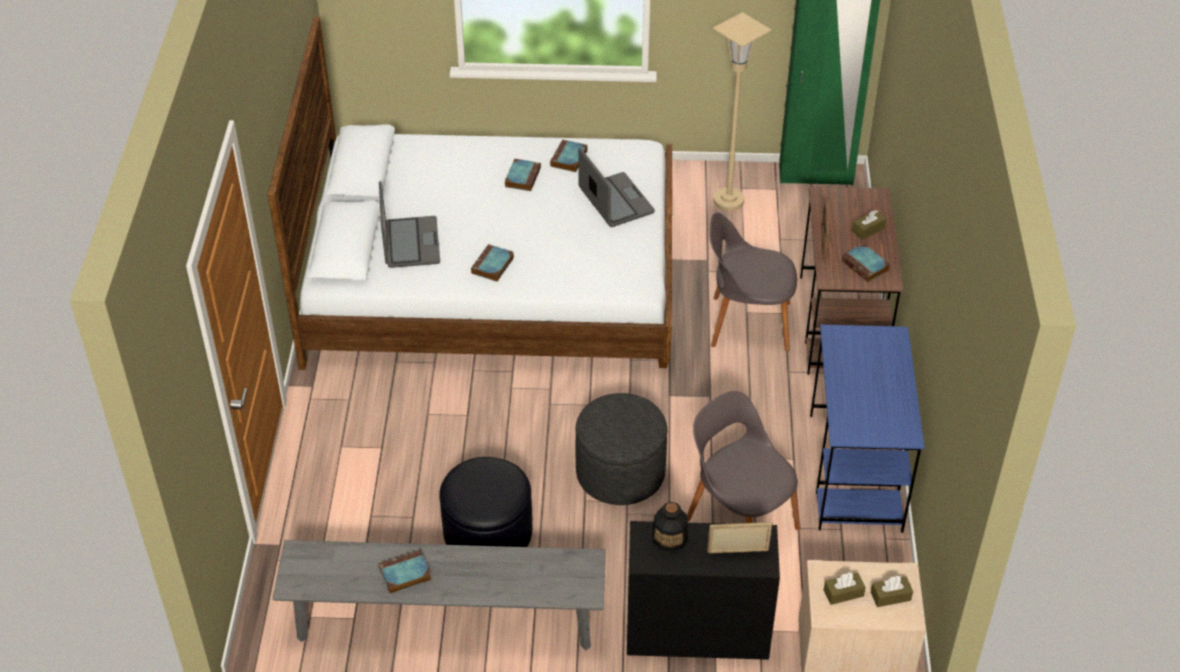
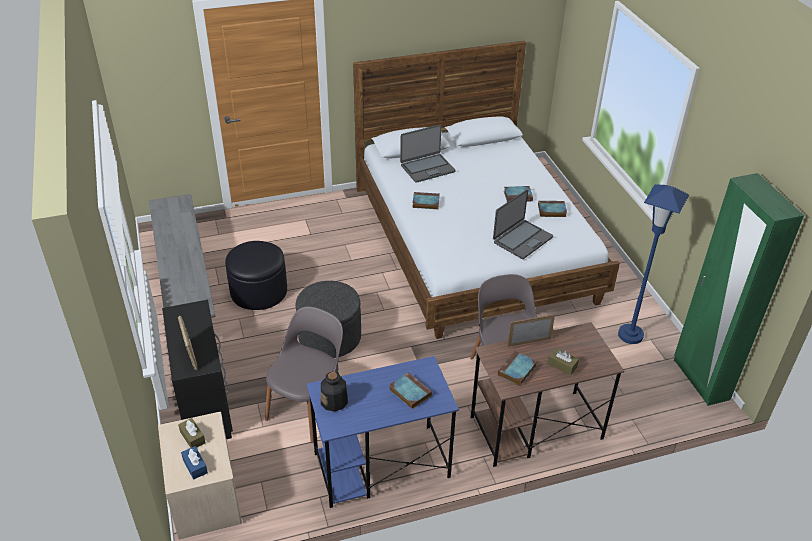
camera: 70 degrees right, 5 degrees down
(404, 575) = (175, 240): book -> book (409, 392)
(670, 538) = (196, 320): bottle -> bottle (334, 401)
(728, 201) = (630, 335): beige floor lamp -> blue floor lamp
(890, 596) = (195, 466): brown tissue box -> blue tissue box

